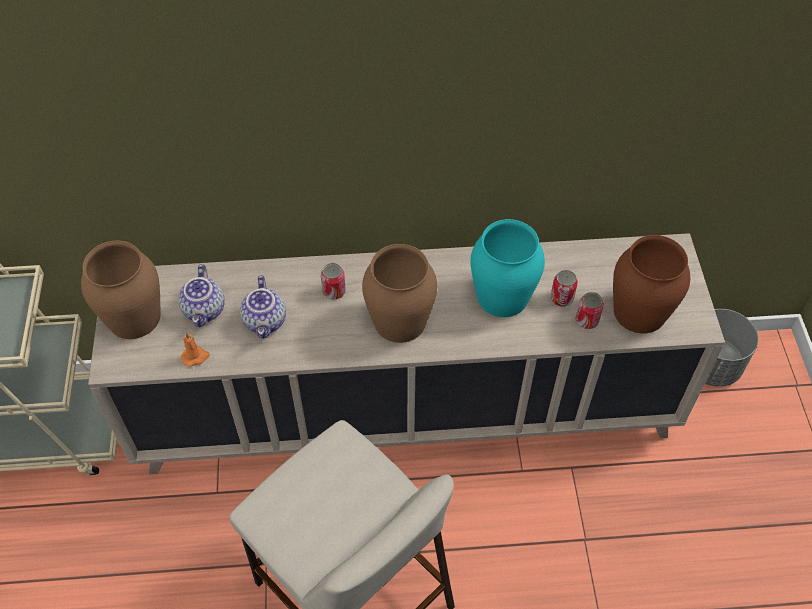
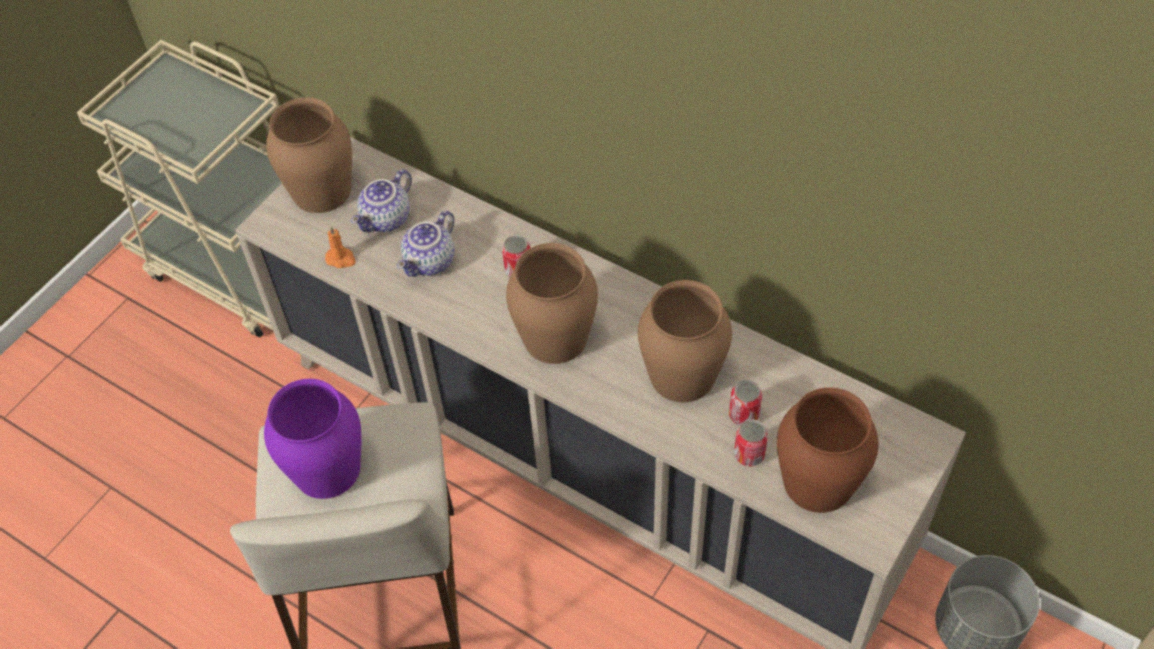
camera: 40 degrees right, 0 degrees up
(312, 510) = (327, 468): none -> purple vase
(502, 296) = (682, 375): turquoise vase -> brown vase

